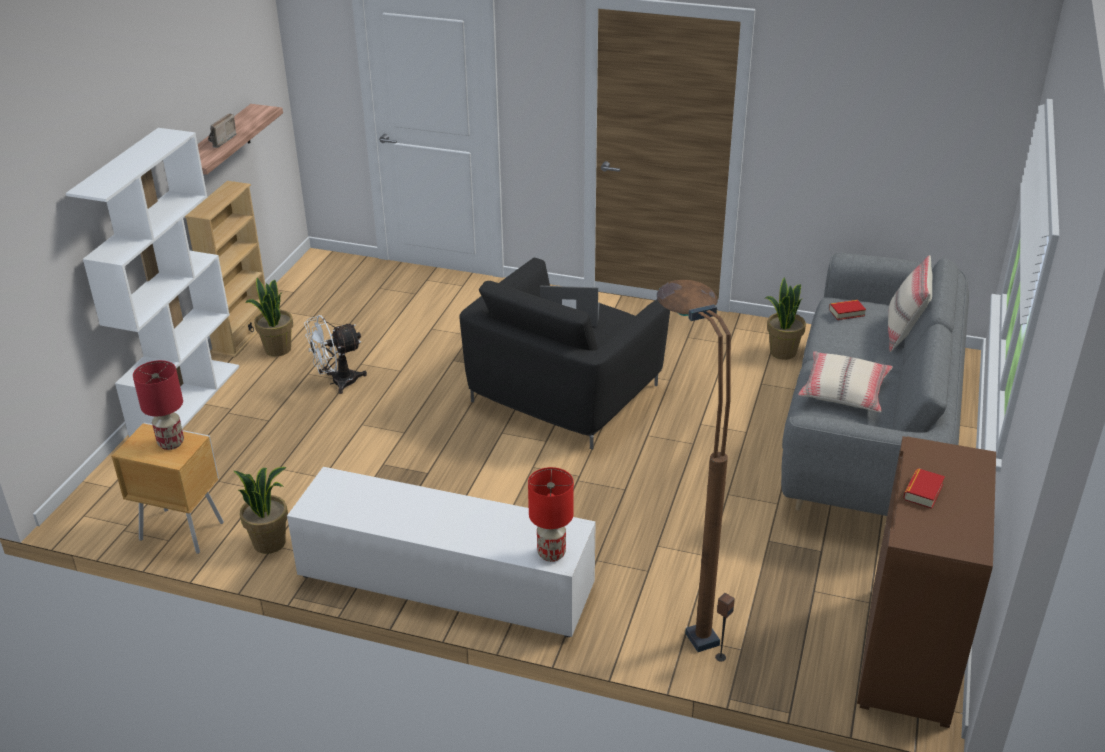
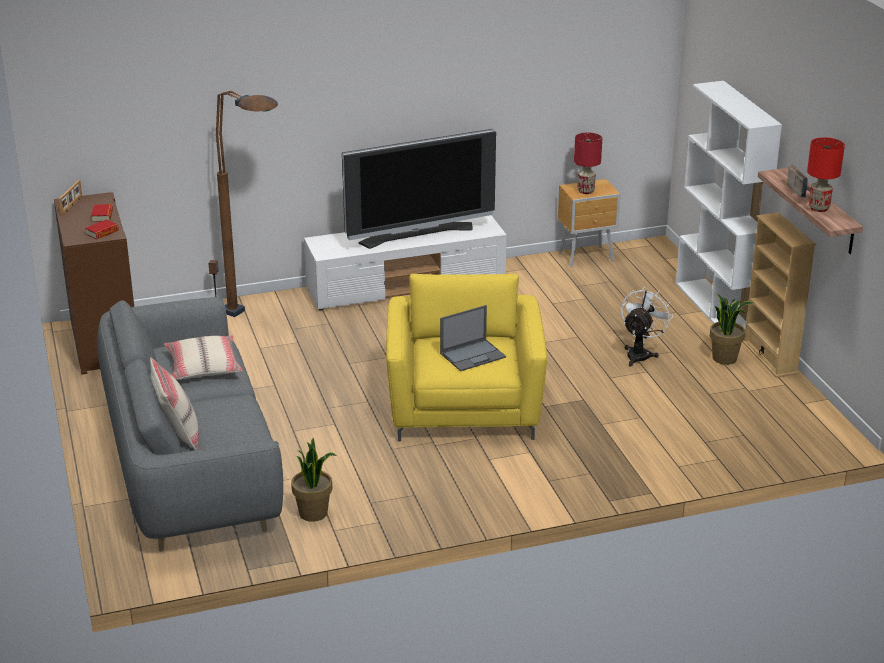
camera: 145 degrees right, 5 degrees down
(270, 542) = (529, 269): potted plant -> none
(423, 513) = (417, 235): none -> television
(551, 554) = (325, 241): red table lamp -> red table lamp (819, 208)
(564, 393) = (464, 407): black armchair -> yellow armchair
(846, 312) = (239, 432): book -> book (102, 232)
(964, 535) = (72, 205): none -> picture frame

